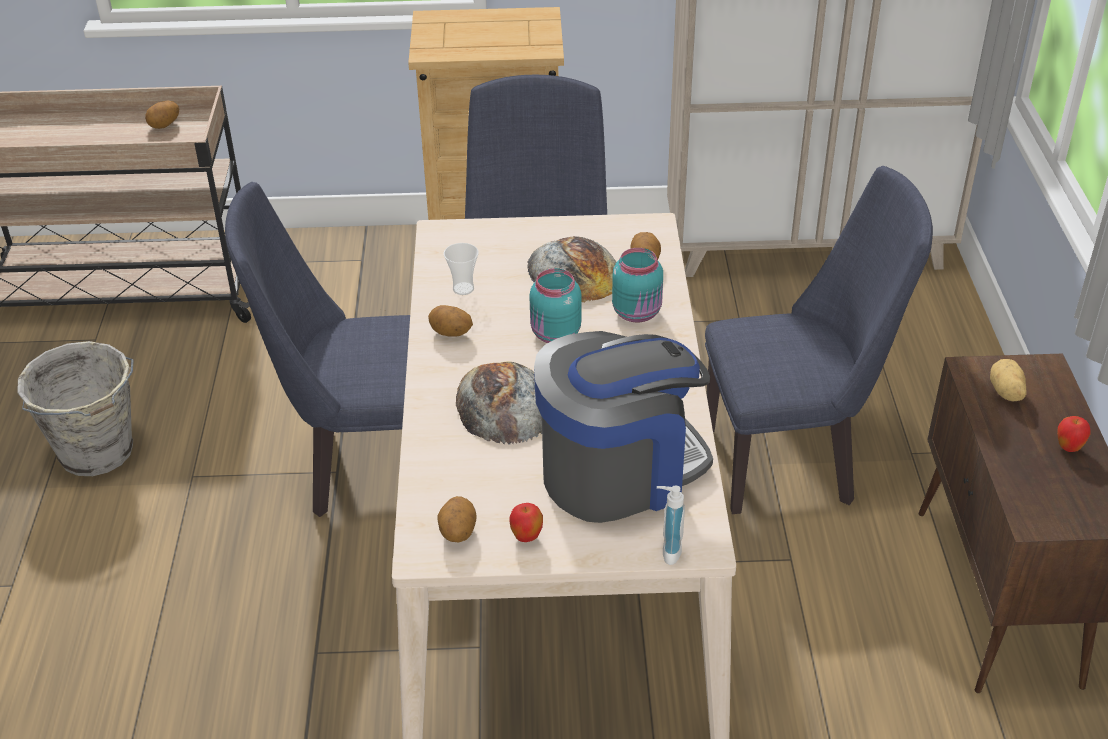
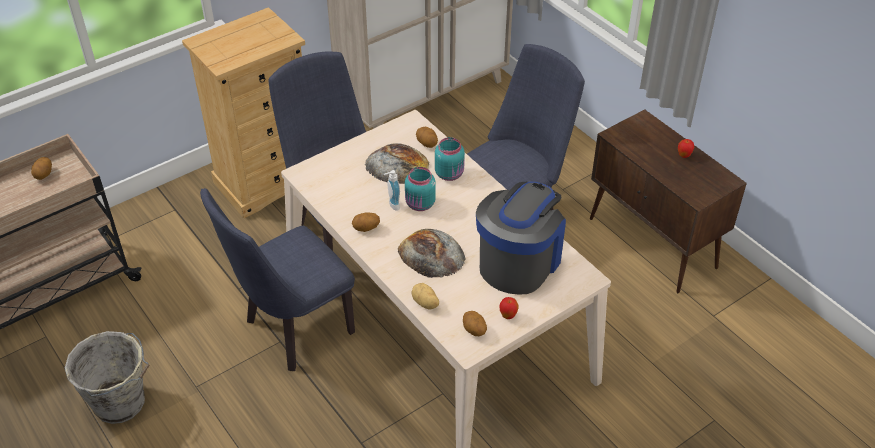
camera: 35 degrees left, 5 degrees up
(463, 288) = (347, 200): cup -> none
(667, 551) = (576, 289): soap dispenser -> soap dispenser (392, 205)
(1005, 393) = (637, 140): potato -> potato (425, 303)

